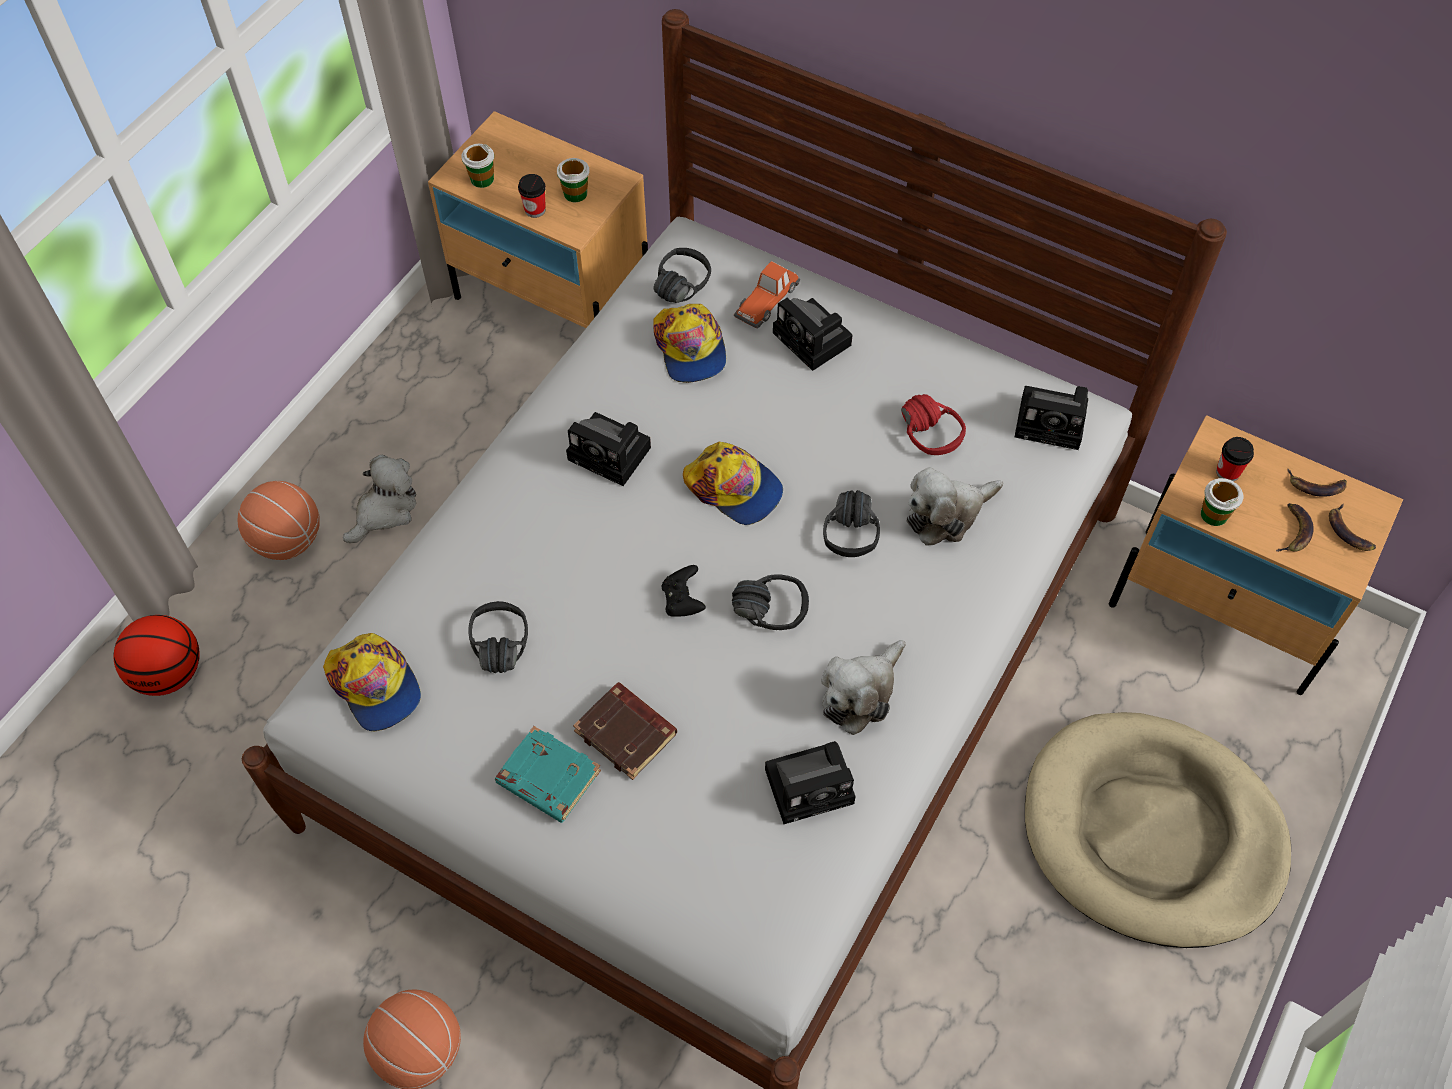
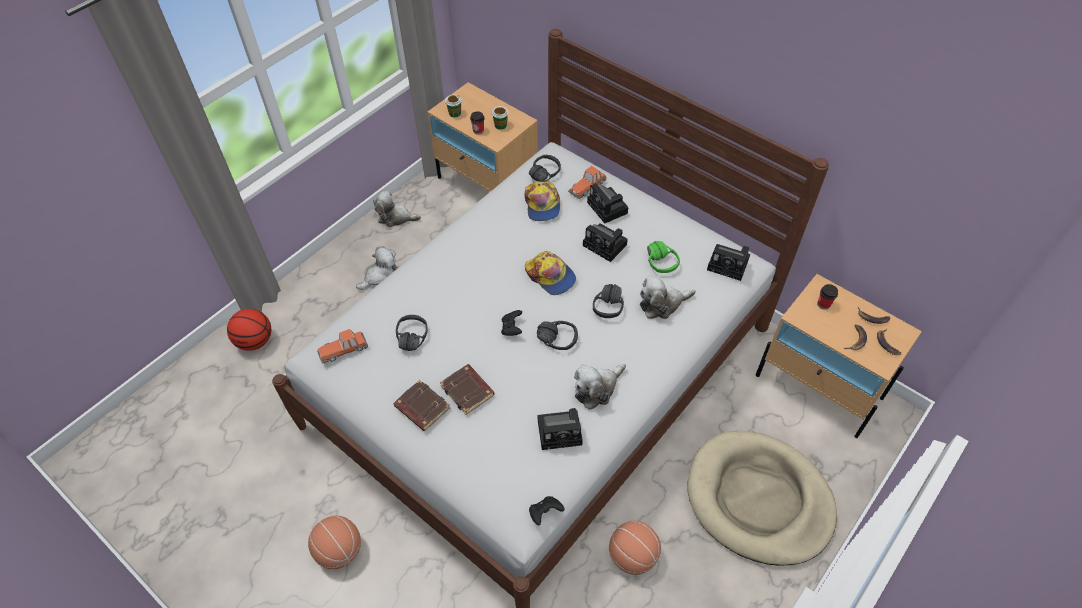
camera: 10 degrees right, 5 degrees down
(287, 540) = (328, 284): basketball -> basketball (632, 556)
(375, 686) = (343, 349): cap -> toy car
(389, 389) = (395, 217): none -> plush toy
(547, 778) = (421, 408): turquoise book -> brown book
(612, 454) = (491, 251): camera -> camera (606, 246)
(812, 940) = (545, 513): none -> black game controller
(939, 428) = (666, 260): red headphones -> green headphones
(1214, 514) = (812, 325): cup -> none

